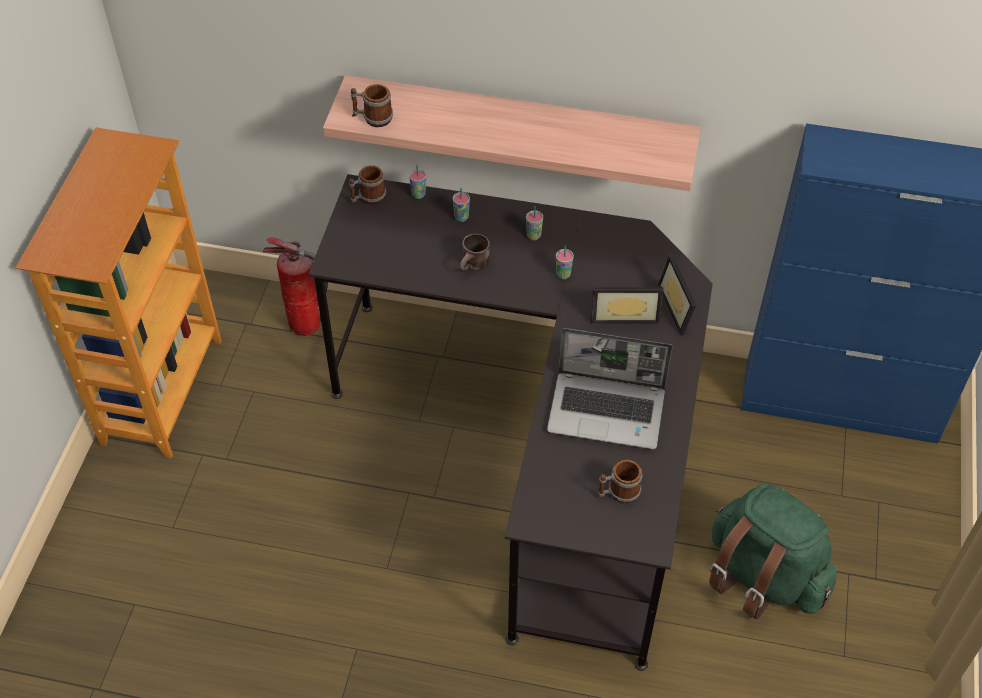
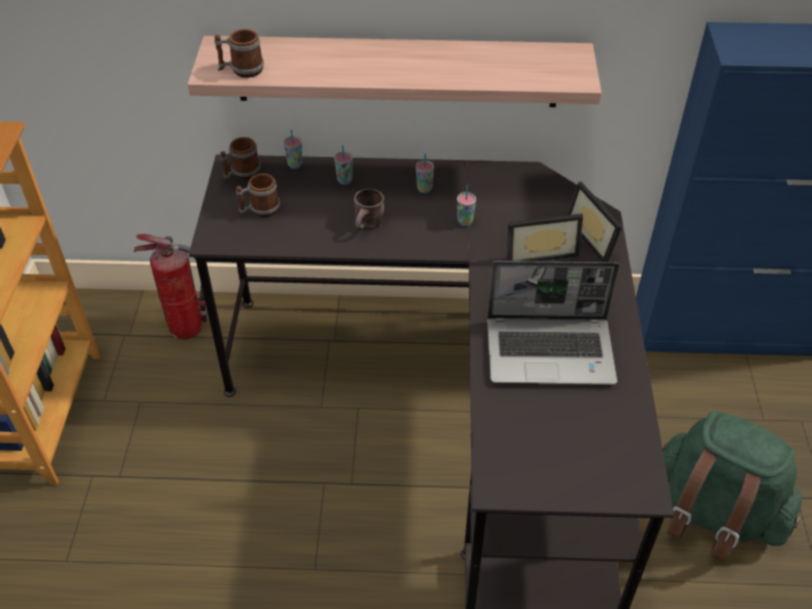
camera: 10 degrees left, 5 degrees down
(618, 493) = (588, 438): mug -> mug (259, 210)

